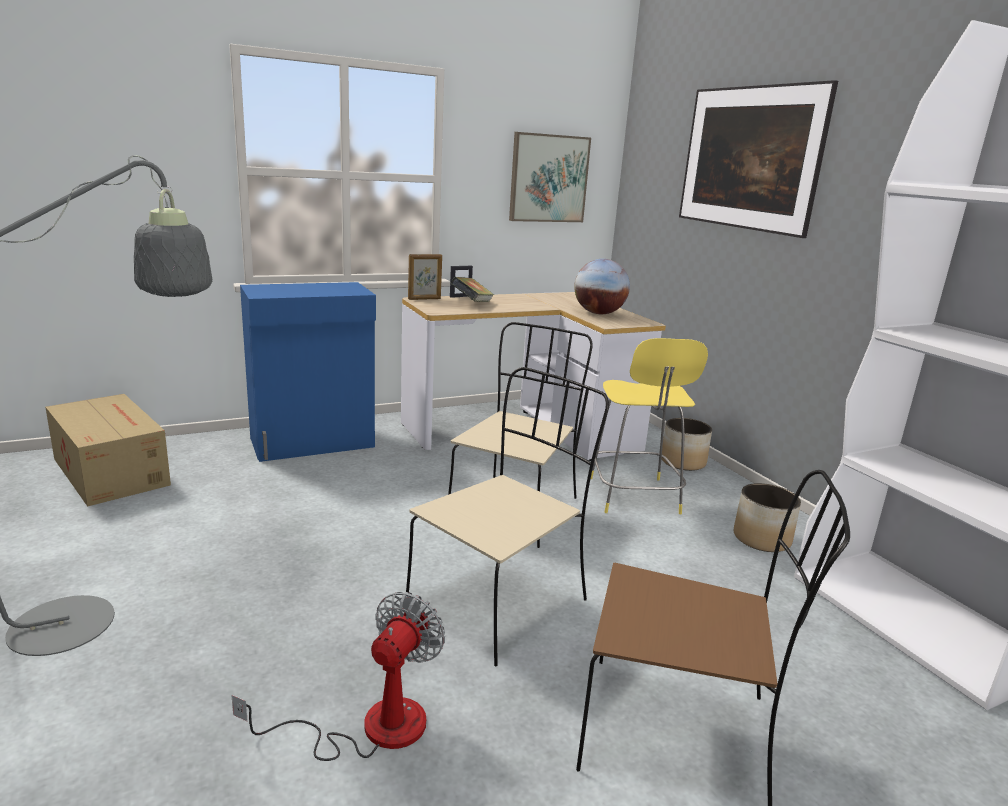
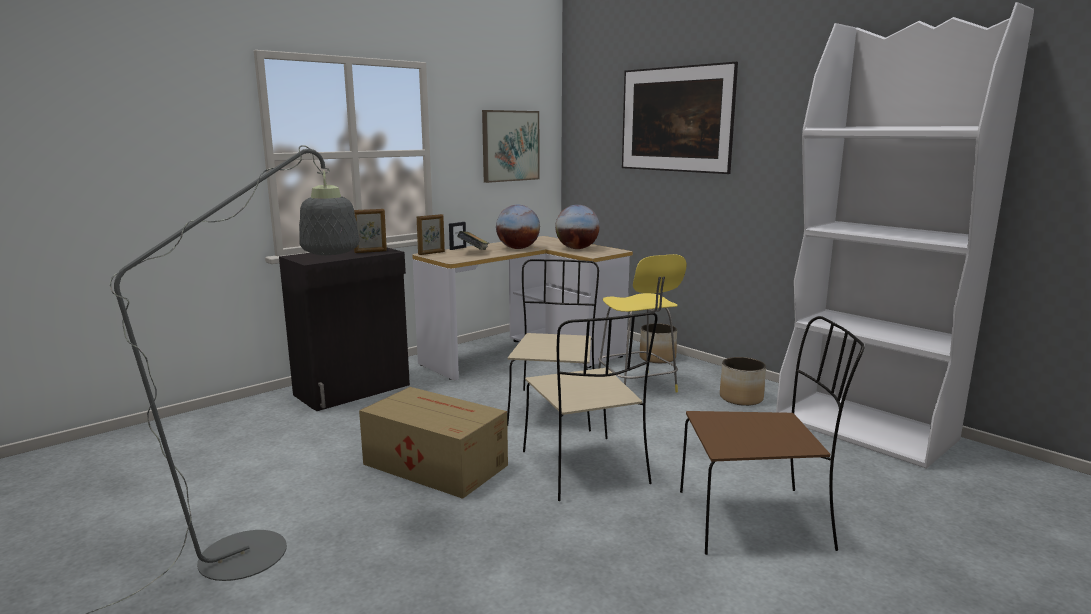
camera: 15 degrees left, 5 degrees down
(111, 471) = (183, 440): cardboard box -> cardboard box (434, 464)
(313, 443) = (354, 390): blue cabinet -> black cabinet
(339, 290) = (370, 252): none -> picture frame
(370, 727) = (549, 563): fan -> none
(500, 600) = (586, 469): beige chair -> beige chair turned 135 degrees clockwise
(528, 305) = (518, 248): none -> globe

